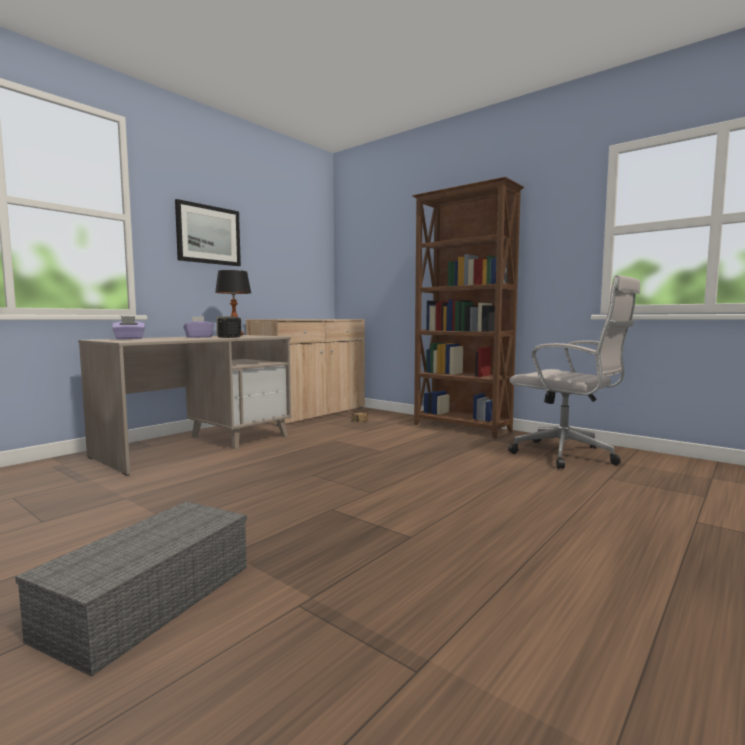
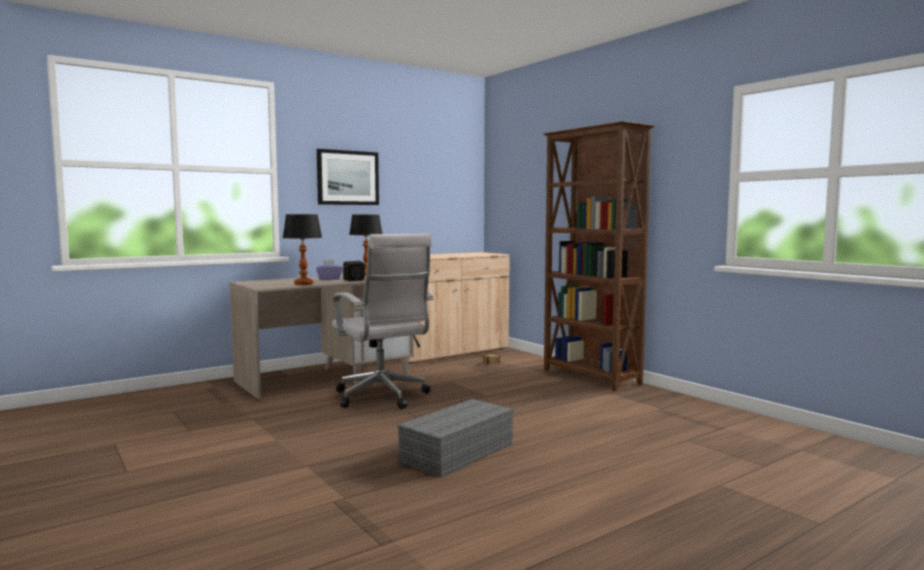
camera: 15 degrees right, 0 degrees up
(129, 338) = (269, 281): purple tissue box -> none
(150, 598) = (242, 486): grey storage box -> grey storage box (458, 452)
(176, 339) = (304, 284): none -> table lamp
(568, 456) = (672, 415): white office chair -> white office chair (383, 398)

